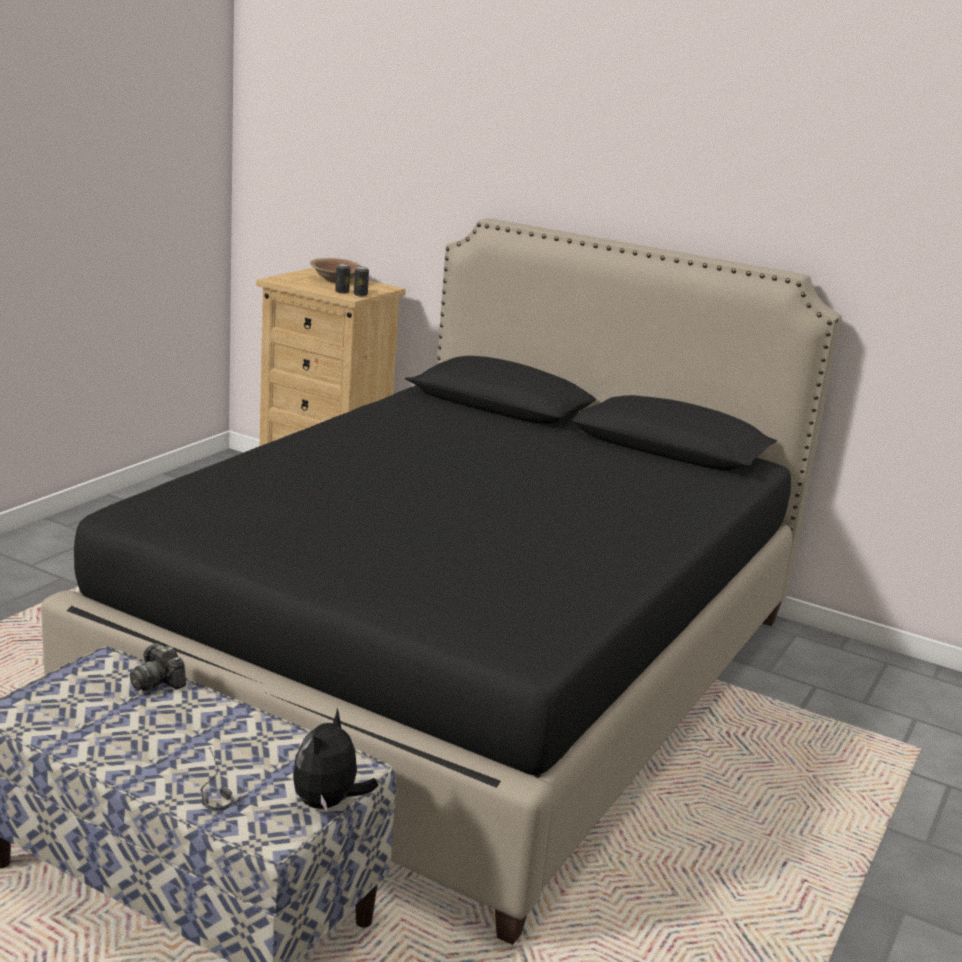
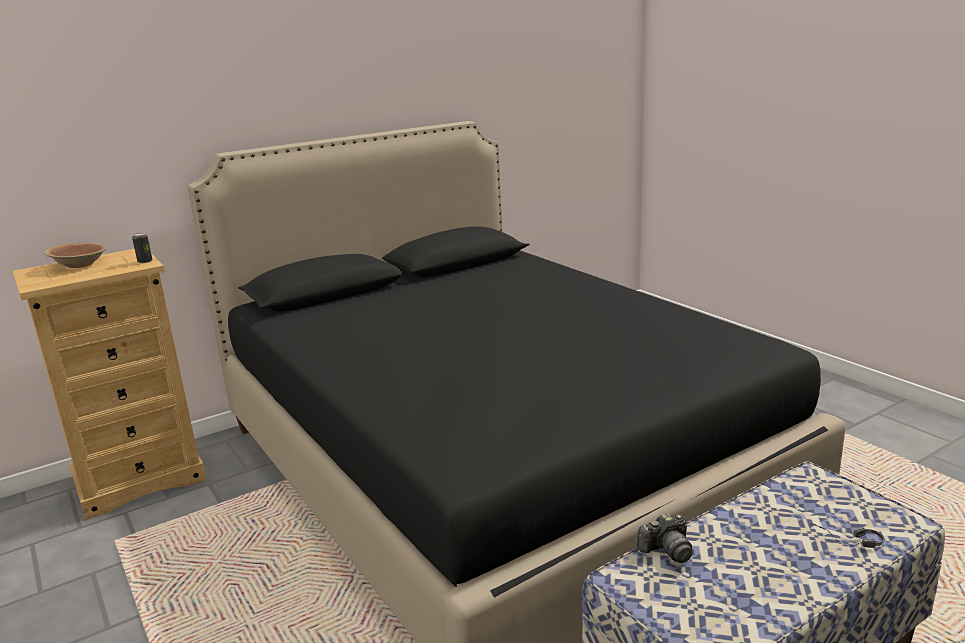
camera: 60 degrees left, 0 degrees up
(328, 803) = (860, 492): plush toy -> none
(342, 292) = (125, 266): can -> none

